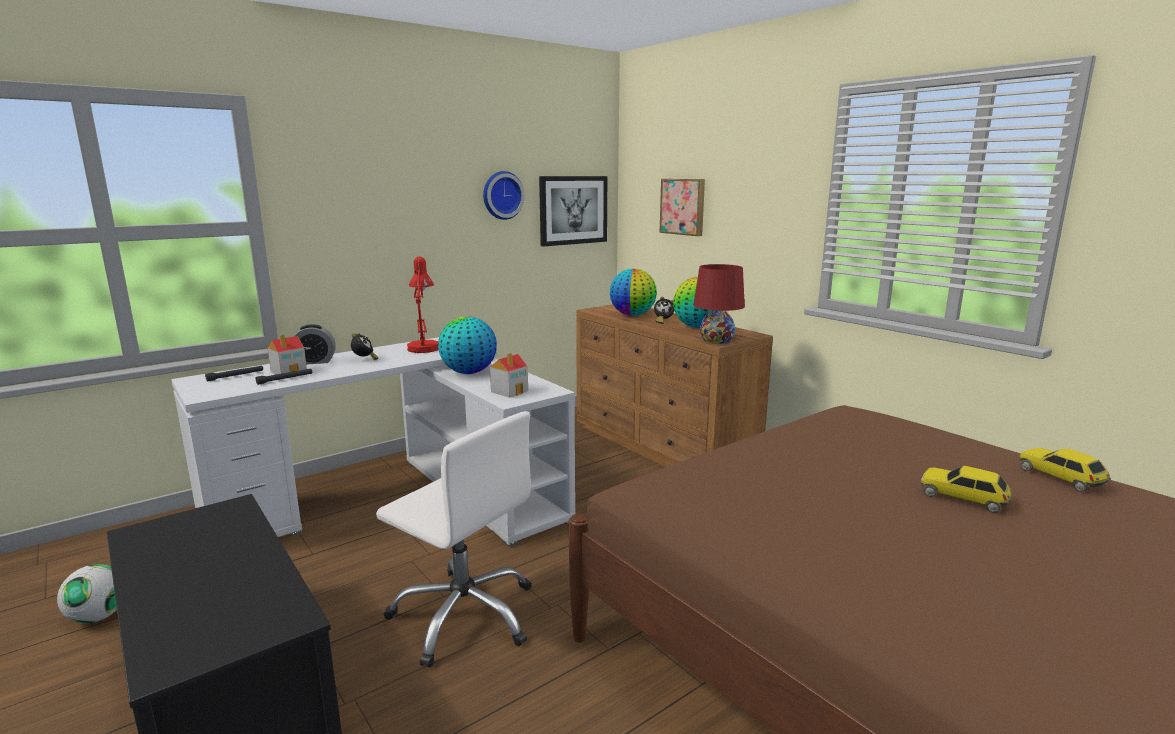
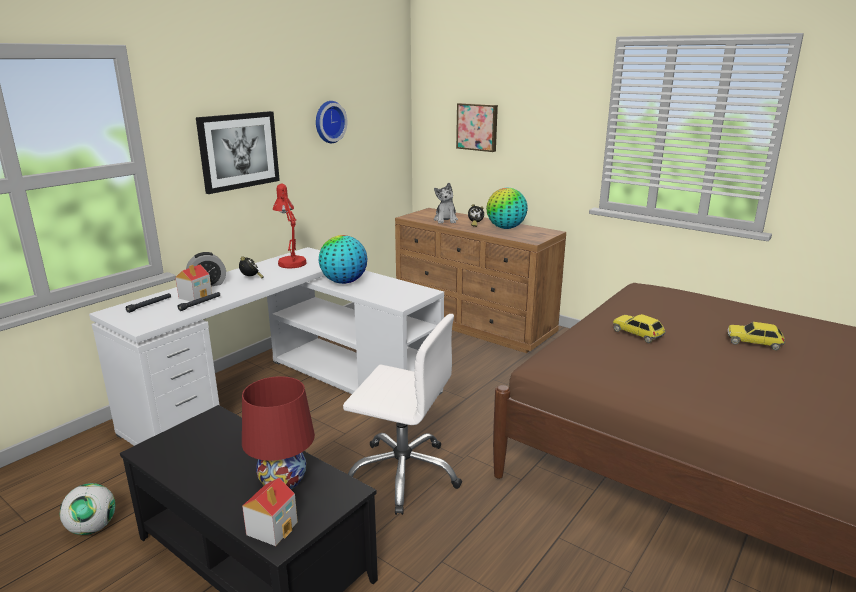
camera: 15 degrees left, 5 degrees up
(510, 391) = (393, 295): toy house -> toy house (272, 528)
(573, 210) = (380, 130): picture -> picture (239, 151)
(632, 315) = (446, 220): globe -> plush toy
(716, 340) = (530, 239): red table lamp -> red table lamp (282, 480)
(1061, 478) = (799, 322): toy car -> toy car (637, 334)

